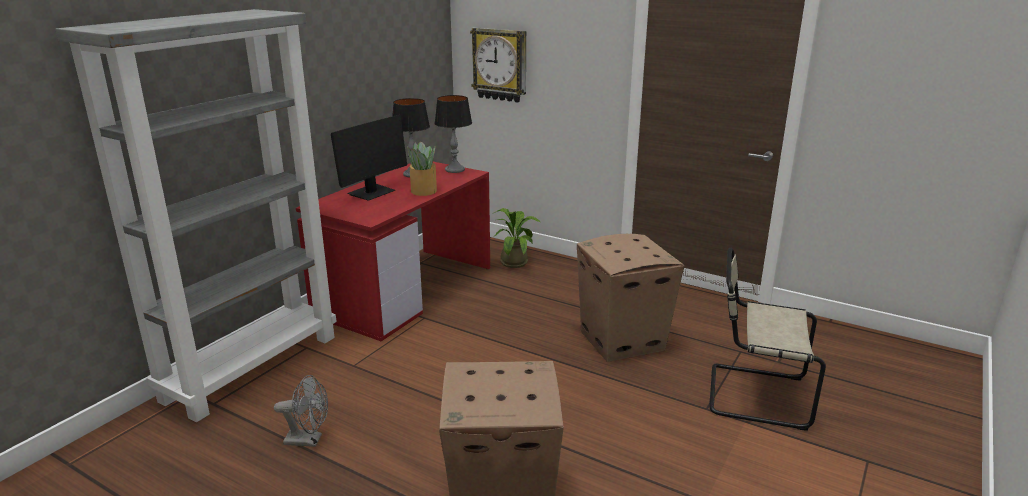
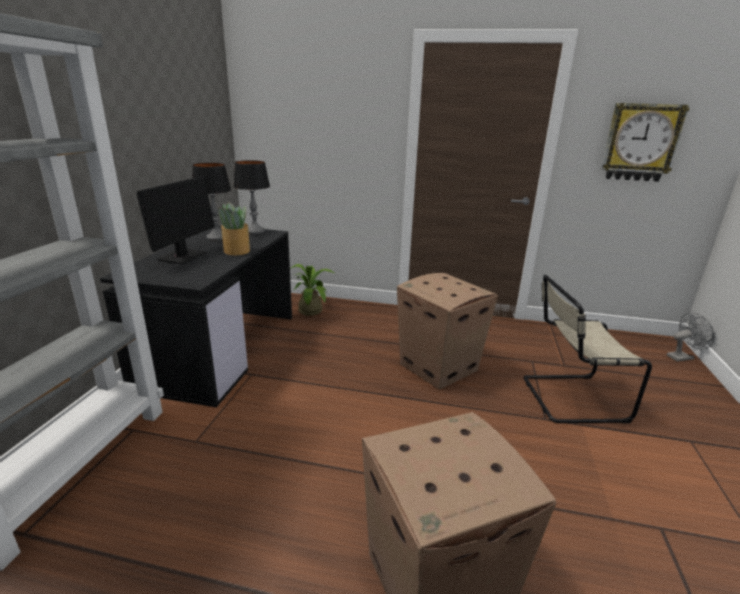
camera: 20 degrees left, 0 degrees up
(309, 440) = (173, 557): grey fan -> grey fan (682, 357)
(406, 290) = (221, 349): red desk -> black desk
(500, 64) = (282, 136): wall clock -> wall clock (640, 142)

